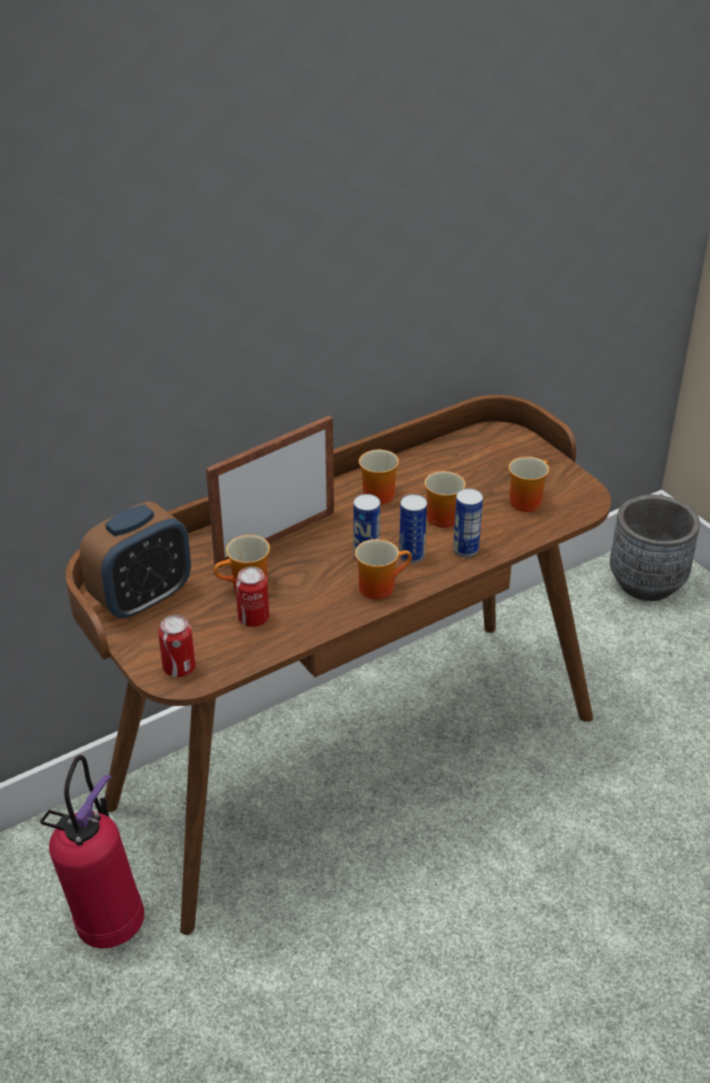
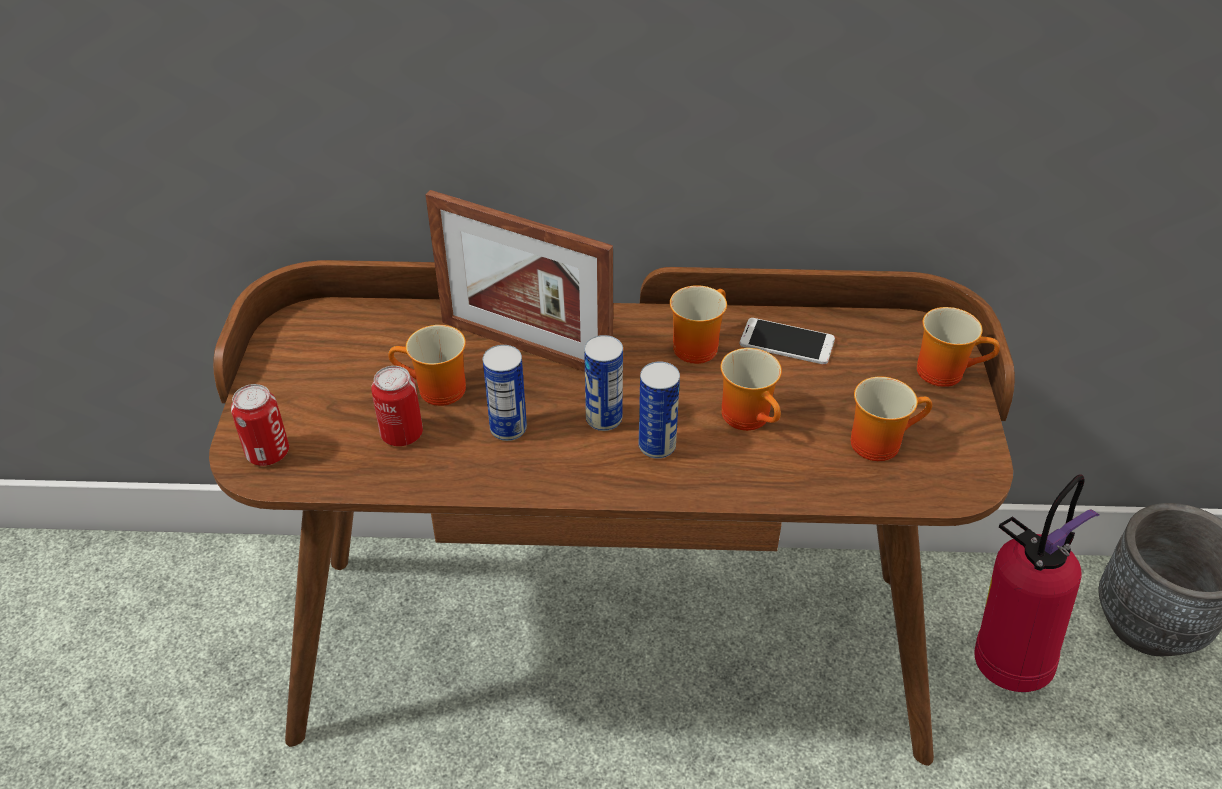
camera: 35 degrees right, 5 degrees up
(108, 922) = (235, 685): fire extinguisher -> fire extinguisher (1007, 661)
(142, 598) = (320, 352): alarm clock -> none
(275, 538) = (525, 348): picture frame -> picture frame turned 150 degrees counterclockwise
(379, 585) = (580, 465): mug -> mug (945, 370)
(426, 469) = (787, 342): none -> phone
(465, 550) = (732, 471): can -> can (508, 429)

